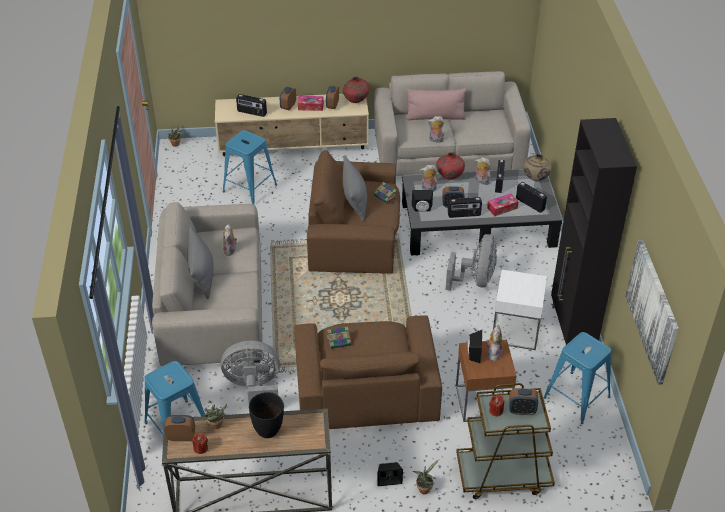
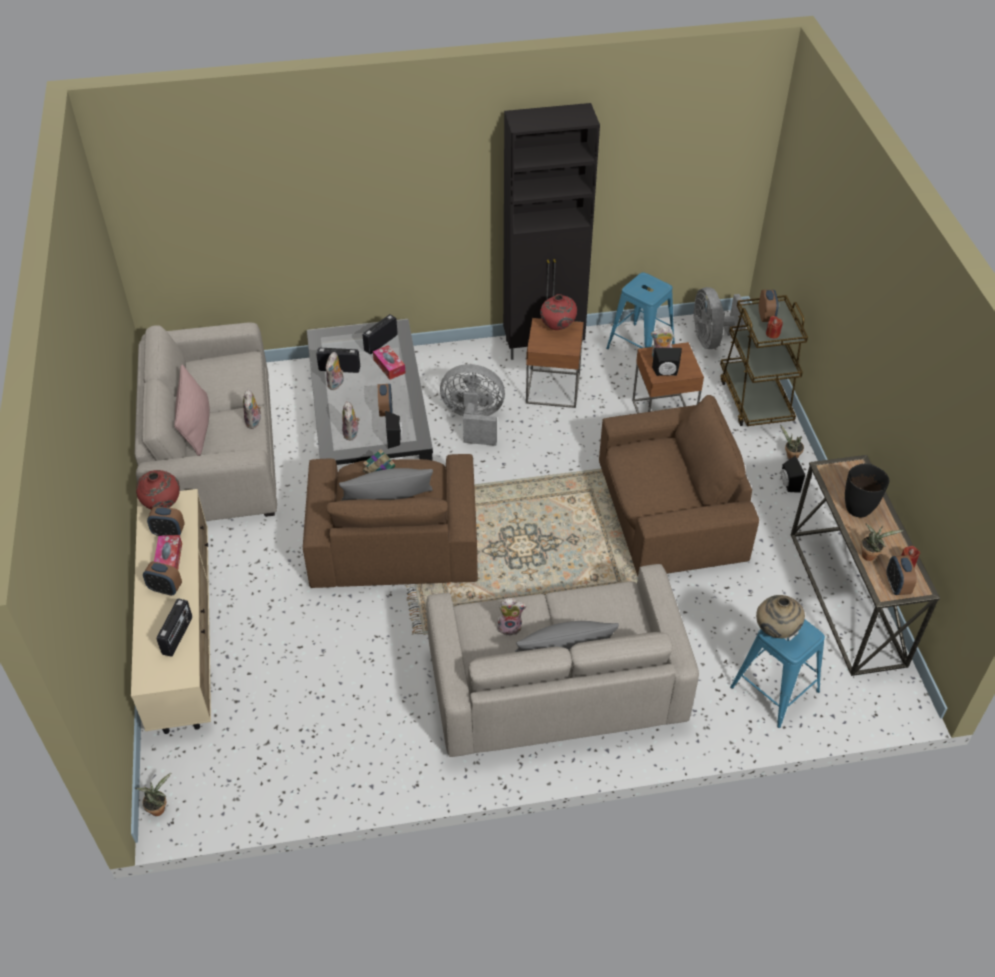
camera: 95 degrees left, 5 degrees up
(250, 188) = (289, 677): blue stool -> none
(254, 389) = (693, 617): grey fan -> grey fan (711, 339)
(339, 341) = (657, 495): book -> none
(449, 178) = (328, 414): red vase -> red vase (557, 328)
(464, 215) = (404, 399): radio -> none
(515, 331) = (553, 388): white side table -> brown side table
(535, 179) = (331, 338): beige vase -> beige vase (775, 631)
(652, 310) = (685, 180): picture -> none

